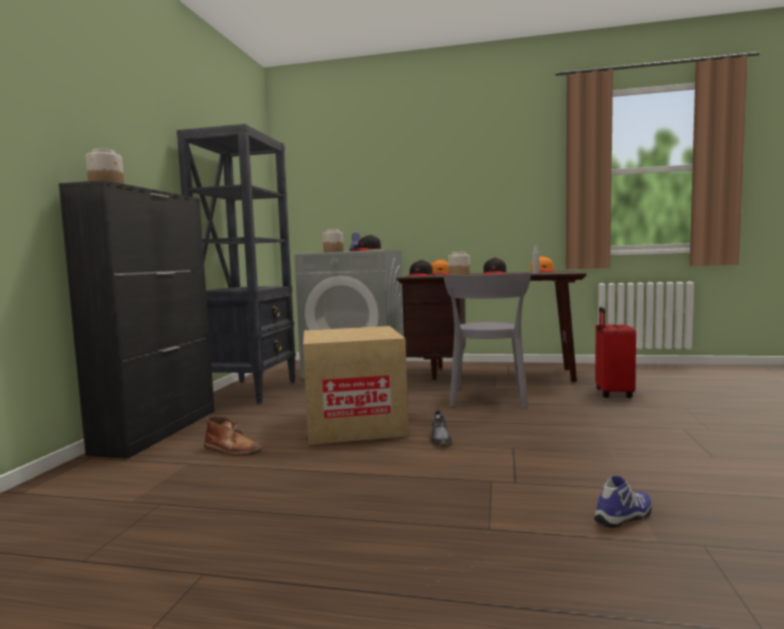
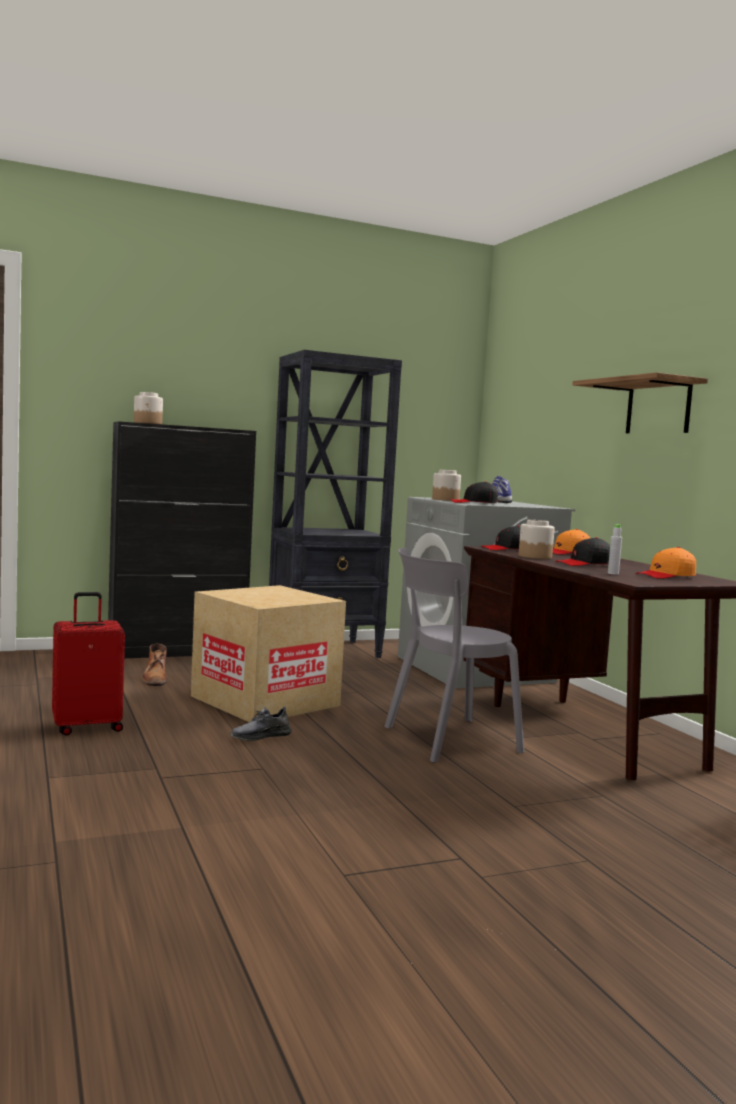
camera: 55 degrees right, 0 degrees up
(462, 184) = (658, 407): none -> shelf
(612, 393) = (596, 807): red suitcase -> red suitcase (87, 727)
(625, 517) = (103, 826): shoe -> none

